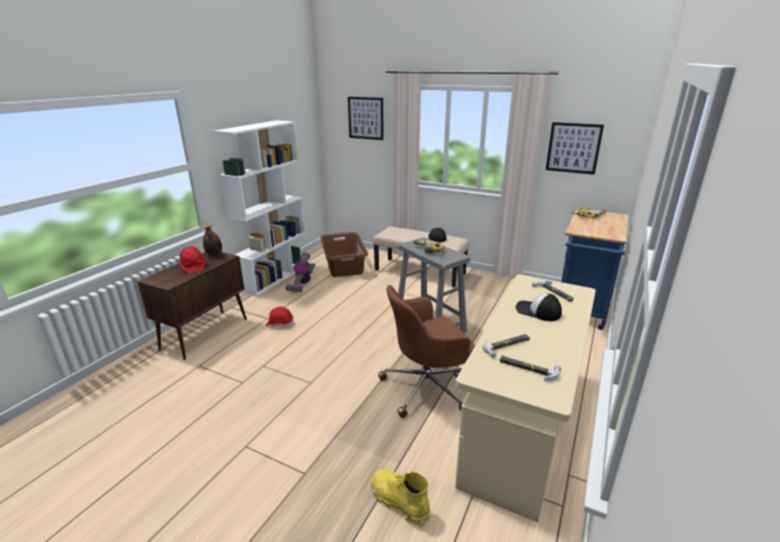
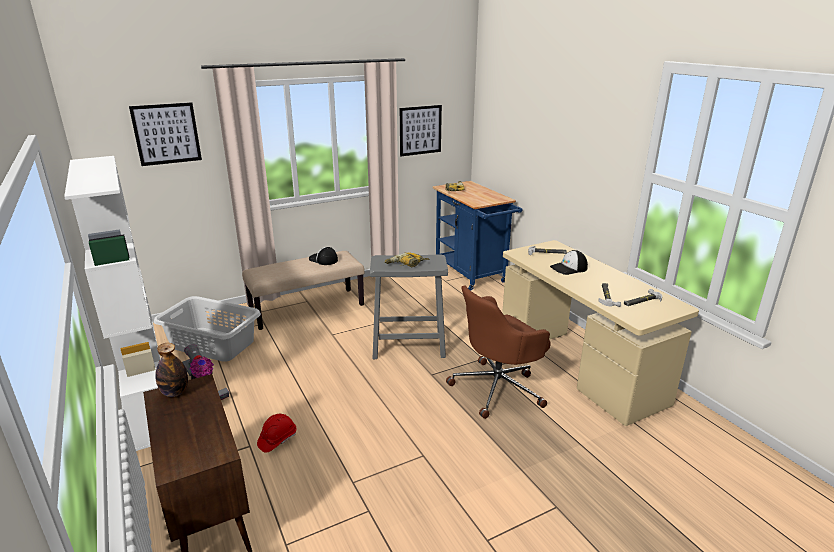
camera: 55 degrees left, 0 degrees up
(193, 267) = (188, 420): red hard hat -> none
(344, 265) = (213, 344): brown laundry basket -> grey laundry basket
(399, 501) = (621, 461): yellow boot -> none
(427, 387) = (498, 388): brown office chair -> brown office chair turned 45 degrees clockwise

